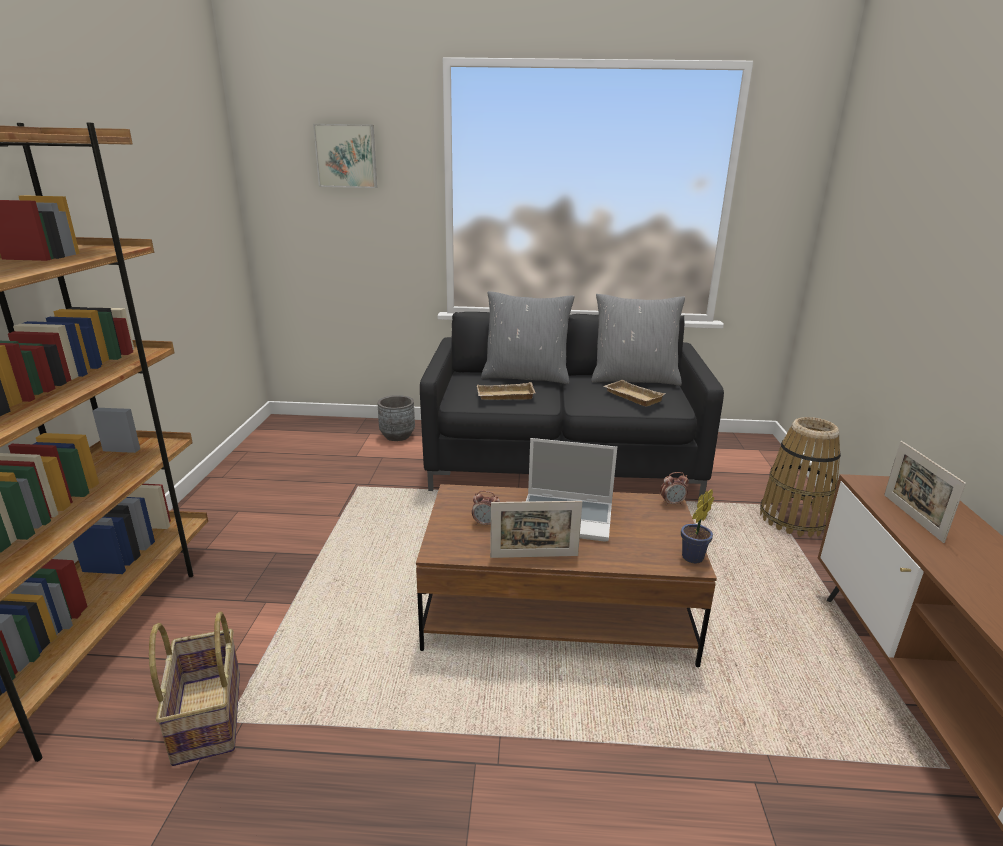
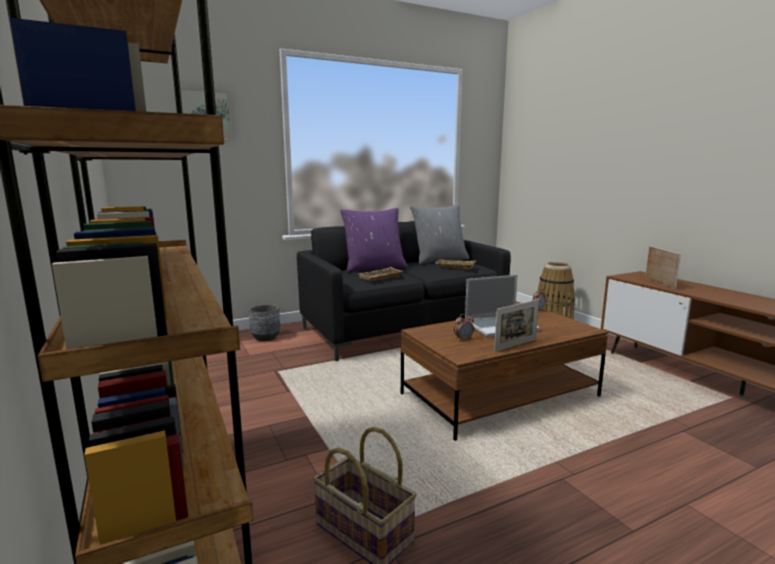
camera: 30 degrees left, 10 degrees down
(526, 376) = (374, 268): grey pillow -> purple pillow
(690, 558) = (585, 327): potted plant -> none
(912, 517) = (659, 283): picture frame -> picture frame turned 150 degrees counterclockwise

